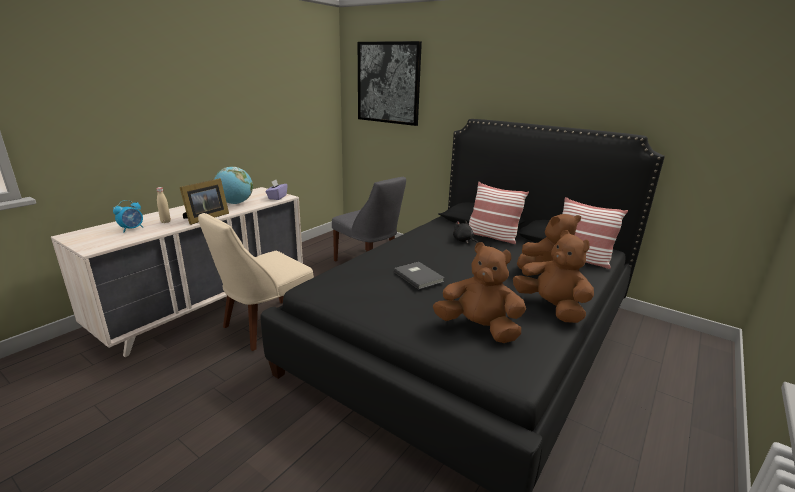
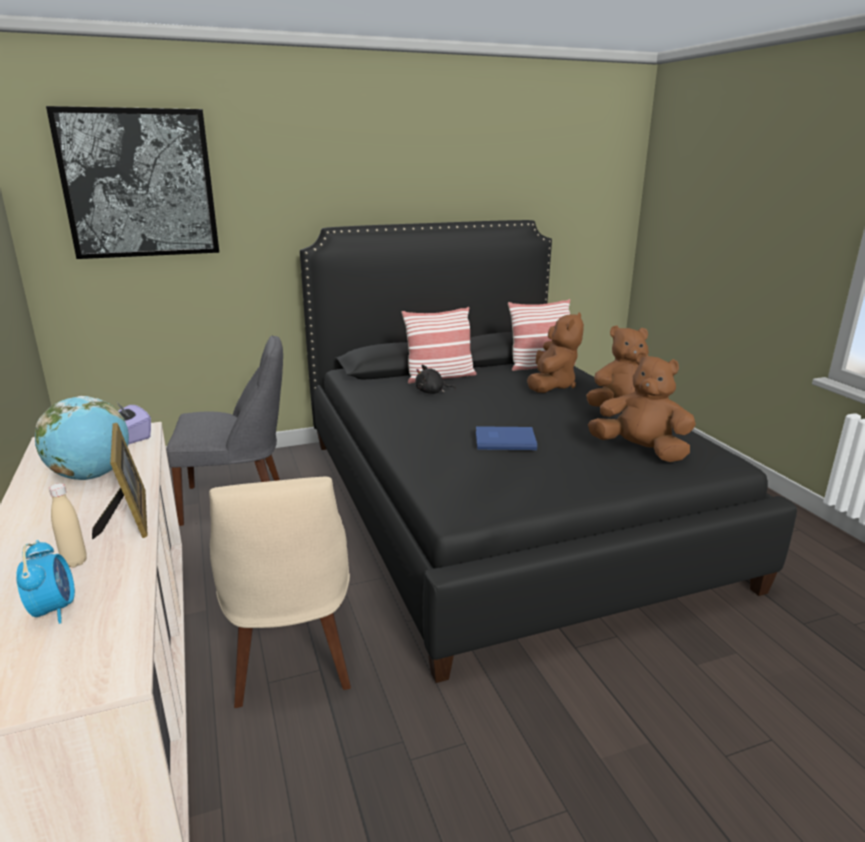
camera: 55 degrees left, 0 degrees up
(419, 276) = (504, 440): grey book -> blue book
(478, 328) = (640, 451): brown plush toy -> brown plush toy turned 60 degrees clockwise

